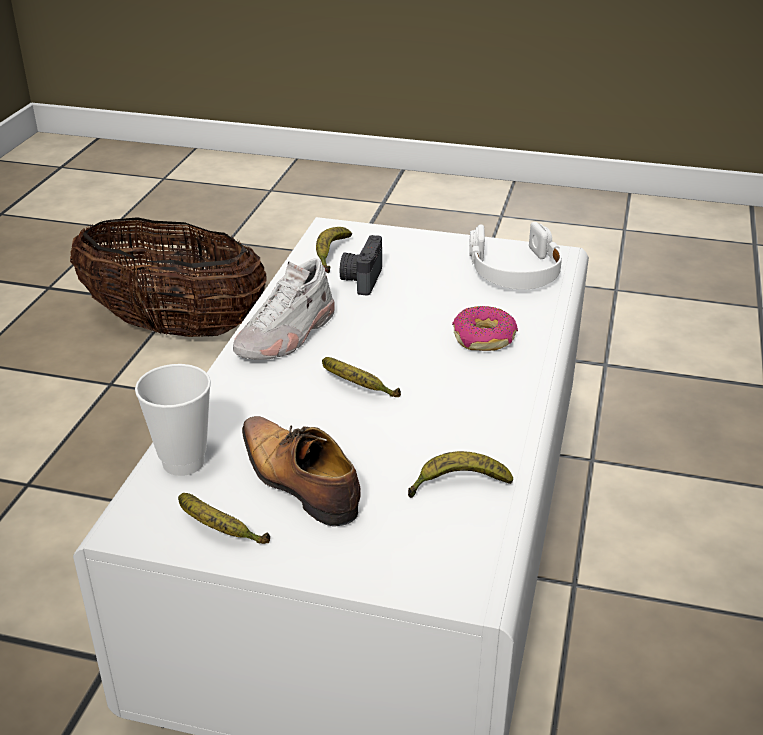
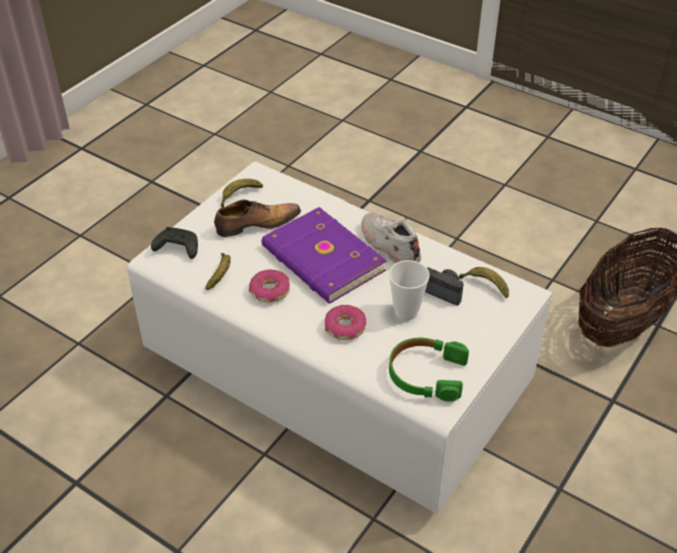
camera: 110 degrees right, 10 degrees up
(183, 462) = (292, 192): cup -> cup (406, 312)
(356, 387) = (322, 260): banana -> purple book
(423, 567) = (177, 248): none -> black game controller
(460, 420) = (269, 291): none -> donut
(515, 270) = (426, 374): white headphones -> green headphones

